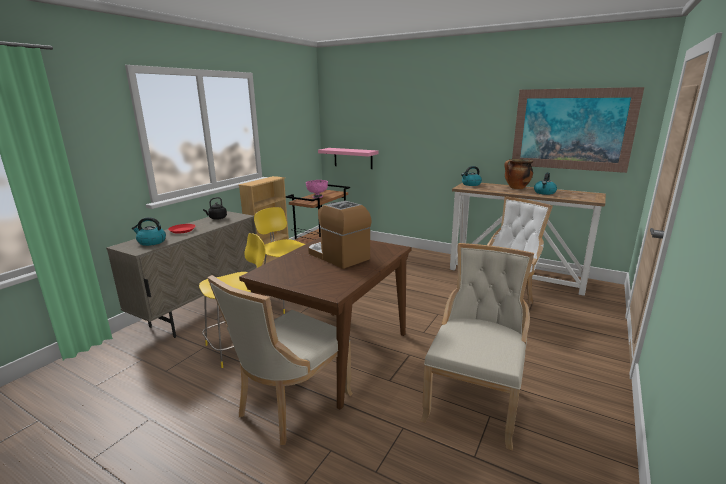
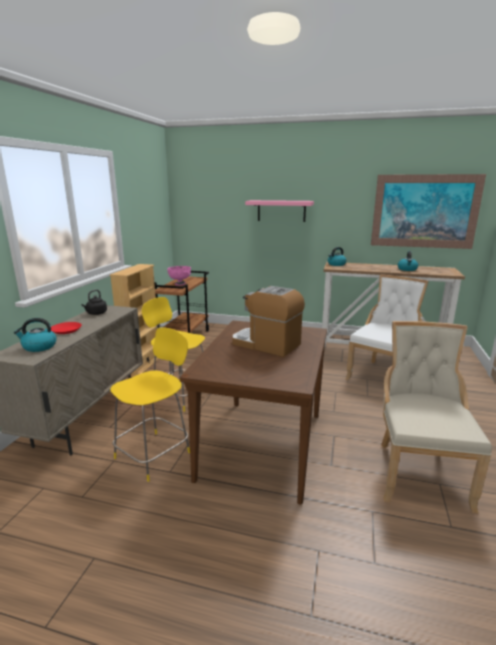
camera: 15 degrees left, 0 degrees up
(290, 405) = (248, 510): beige chair -> none
(353, 158) = (208, 242): pink shelf -> pink shelf (281, 211)
(516, 188) = (379, 266): cooking pot -> none

